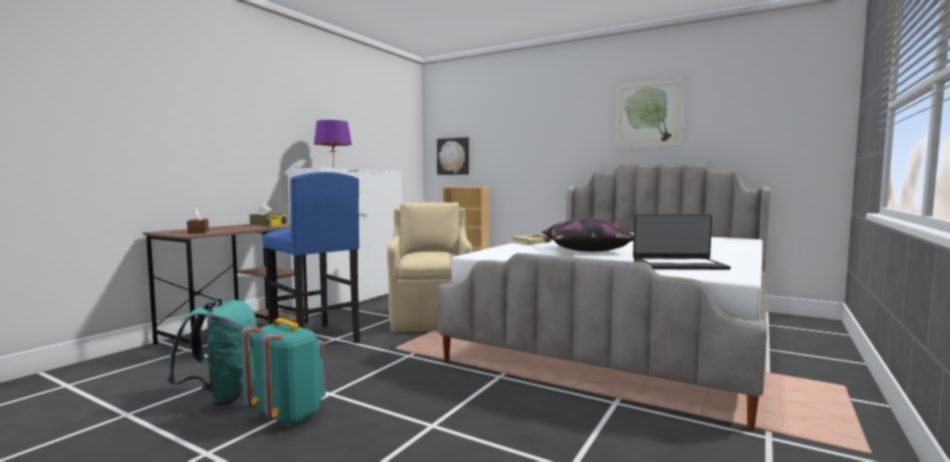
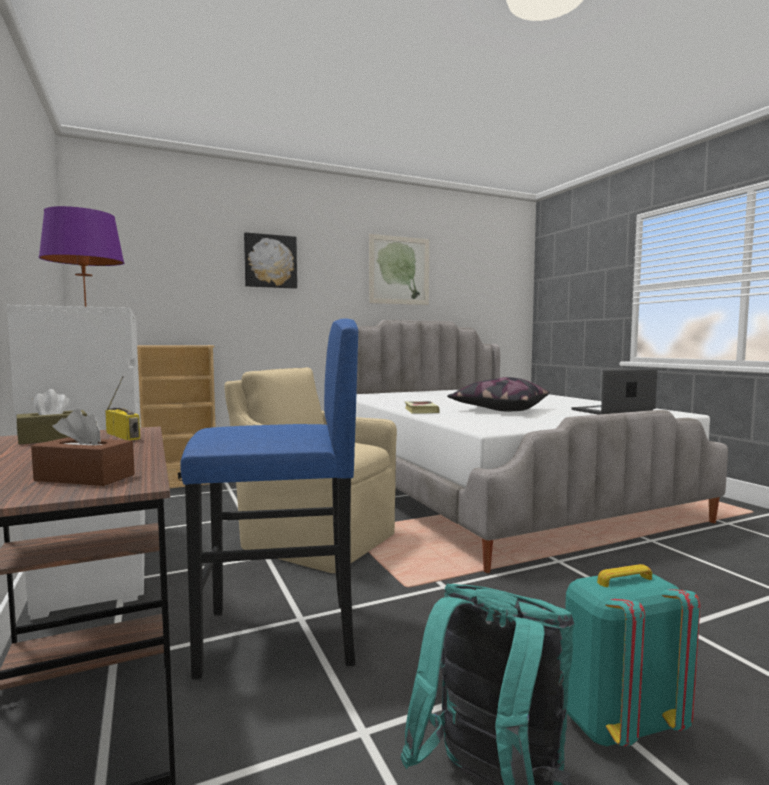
camera: 55 degrees left, 0 degrees up
(453, 156) = (137, 298): picture -> picture (270, 261)
(678, 265) = (613, 411): laptop -> laptop turned 150 degrees counterclockwise

